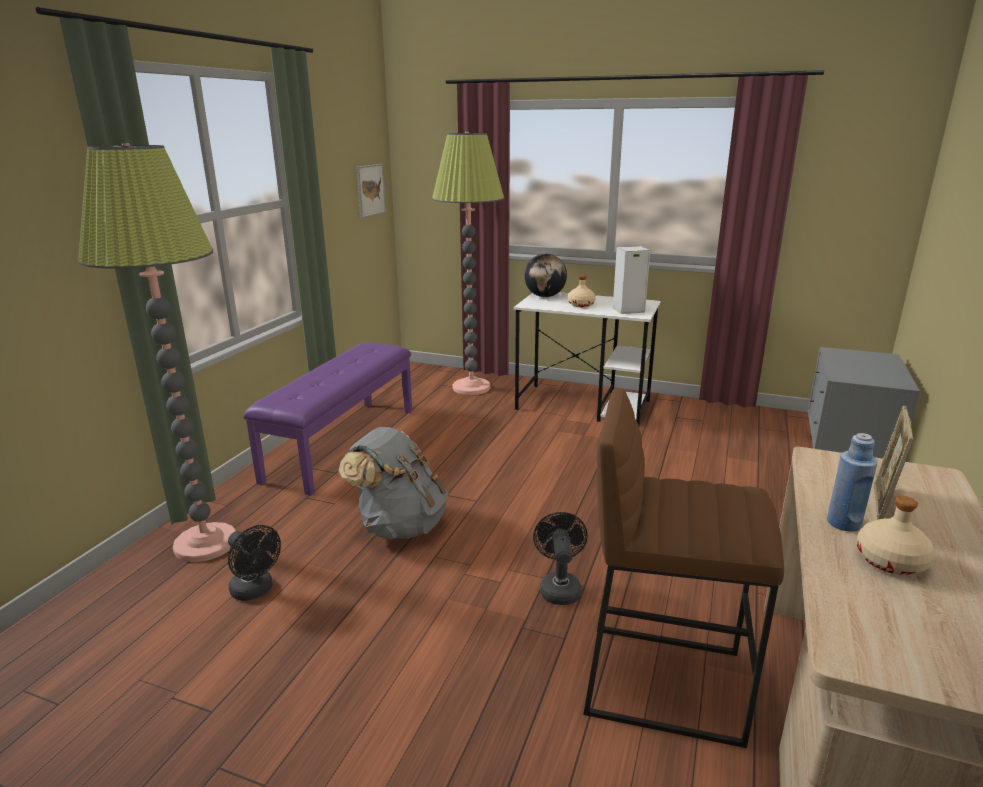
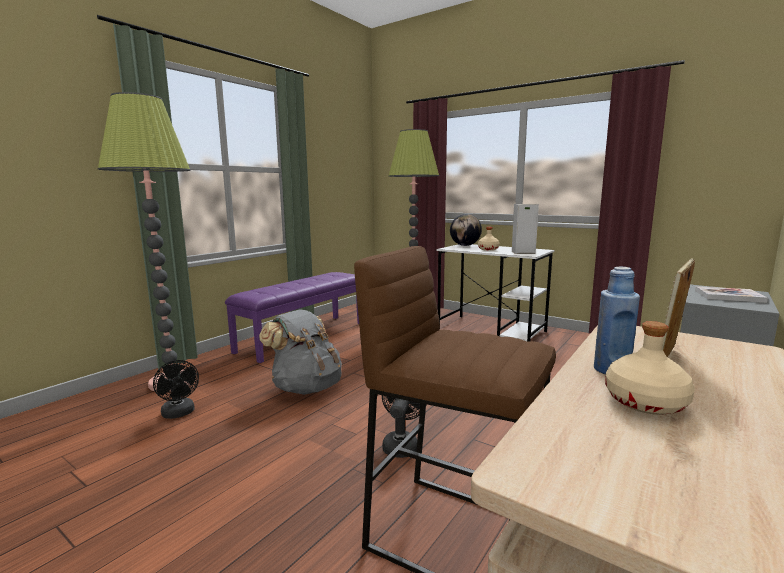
camera: 15 degrees right, 10 degrees down
(370, 190) = (355, 175): picture -> none
(866, 366) = (728, 296): none -> book

